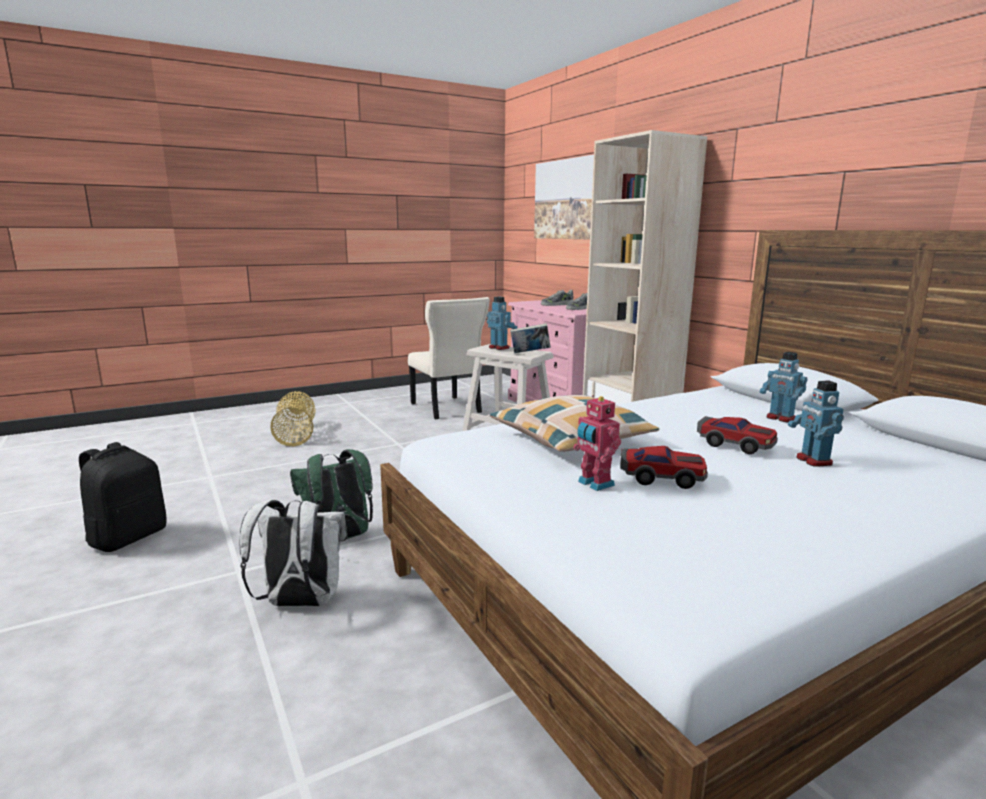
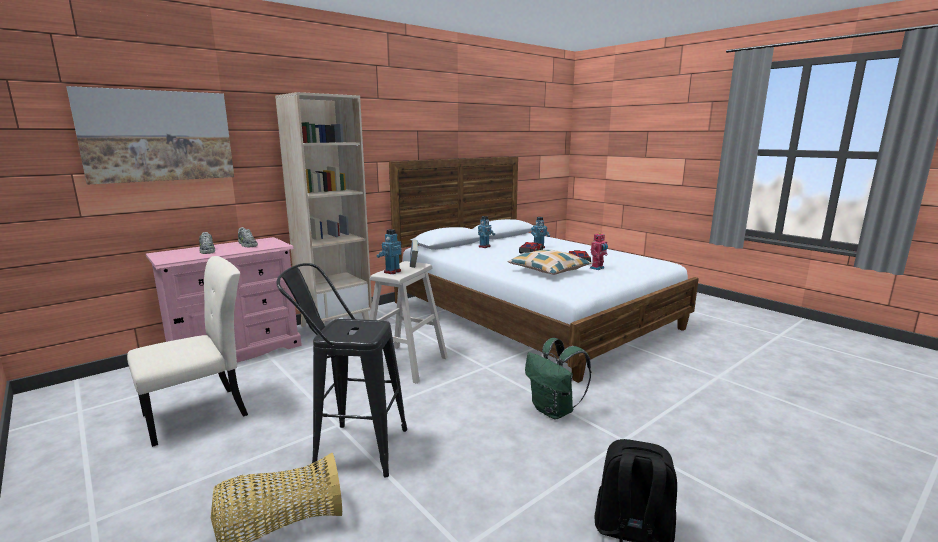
camera: 100 degrees left, 0 degrees up
(300, 603) = (632, 405): white backpack -> none
(359, 448) = (351, 448): none -> black stool

